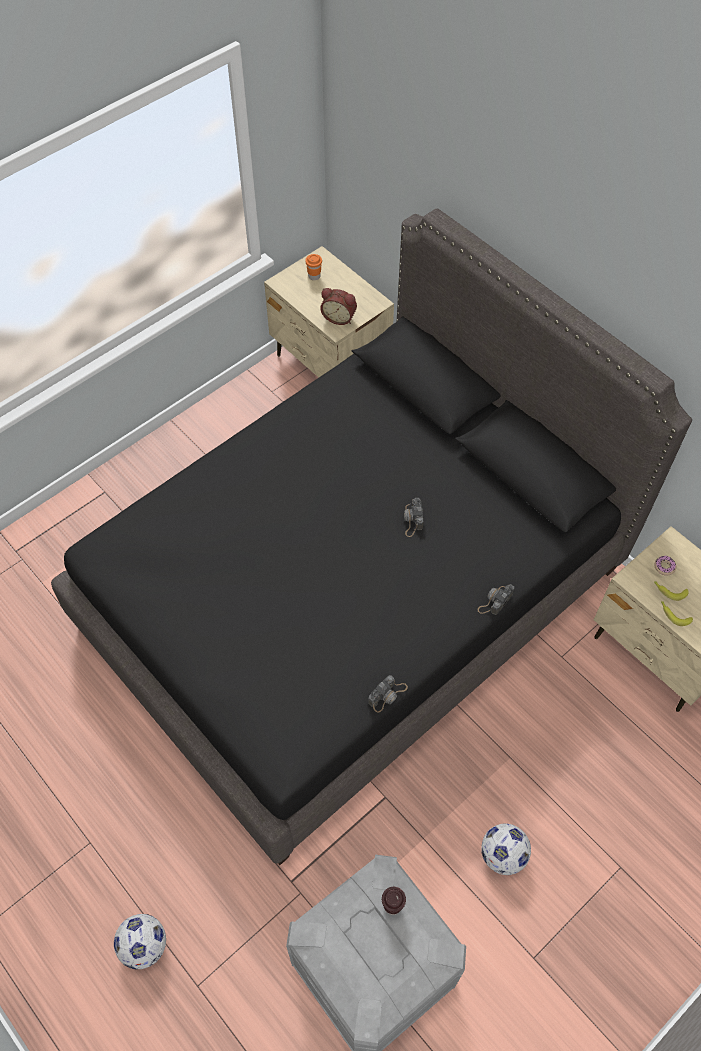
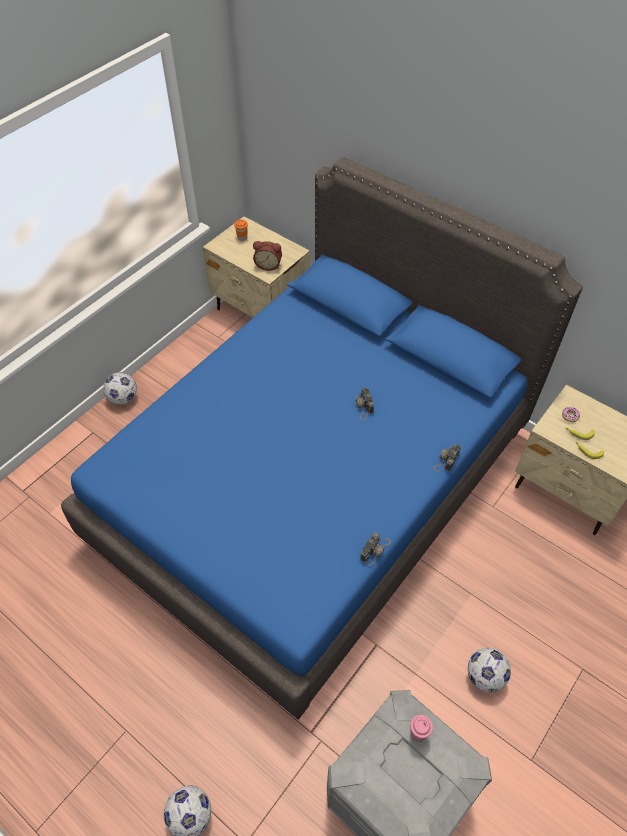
camera: 10 degrees left, 5 degrees down
(146, 455) = (123, 398): none -> football
(351, 596) = (313, 484): black bed -> blue bed
(392, 906) = (418, 733): brown cup -> pink cup

